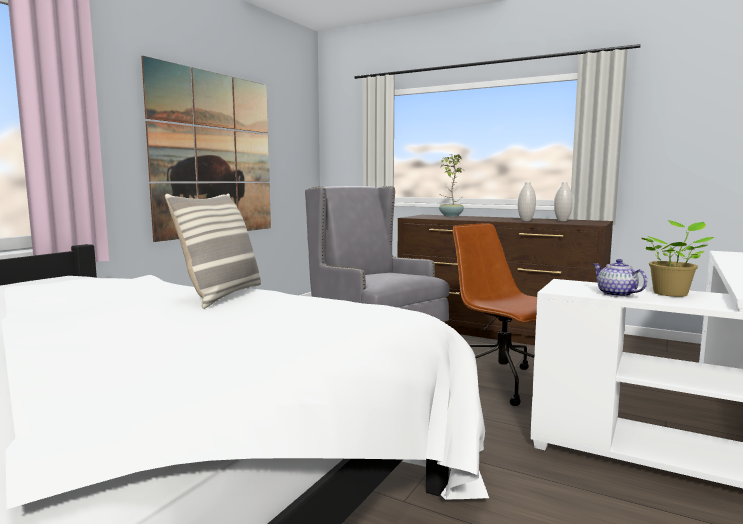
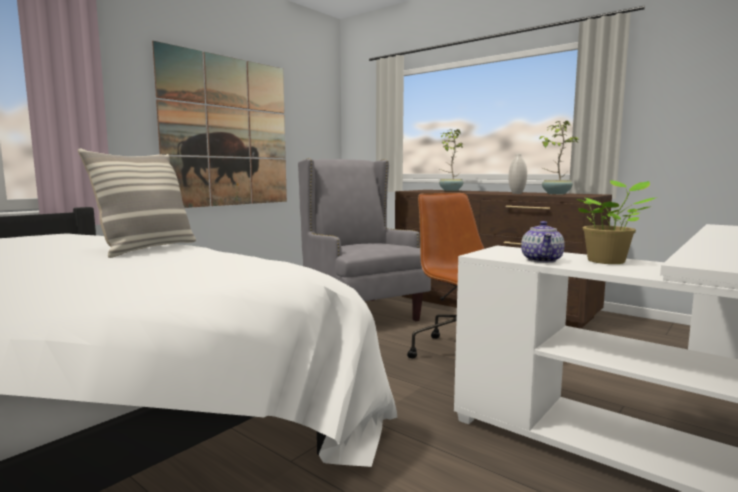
camera: 10 degrees right, 0 degrees up
(562, 220) = (555, 194): white vase -> potted plant
(616, 294) = (542, 260): teapot -> teapot turned 150 degrees counterclockwise

